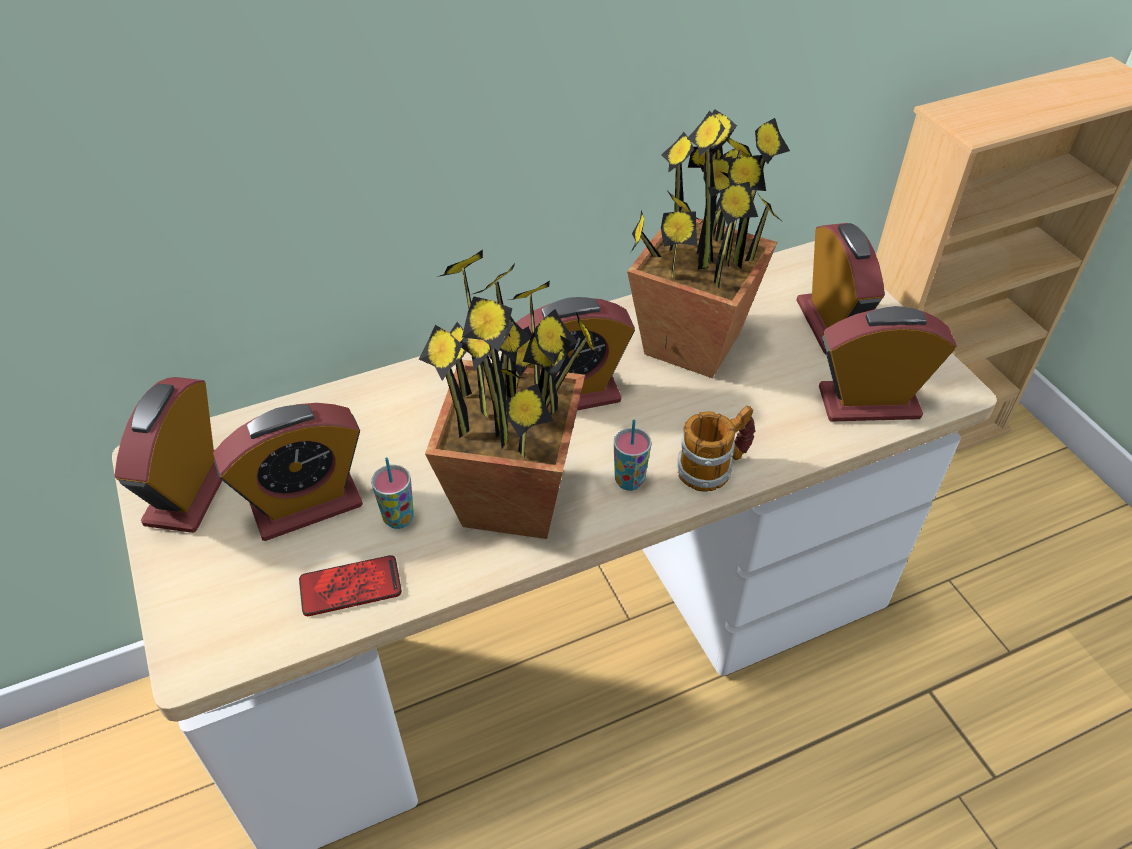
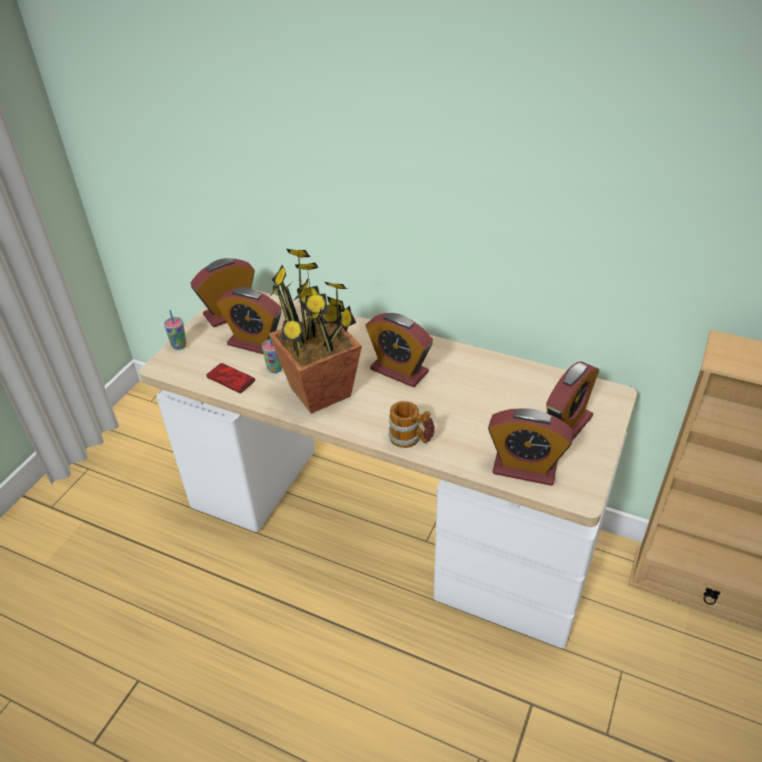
camera: 50 degrees right, 5 degrees down
(629, 481) = (370, 418): cup -> cup (179, 346)
(691, 343) = (482, 387): potted plant -> none
(868, 403) = (524, 468): alarm clock -> alarm clock turned 150 degrees clockwise

